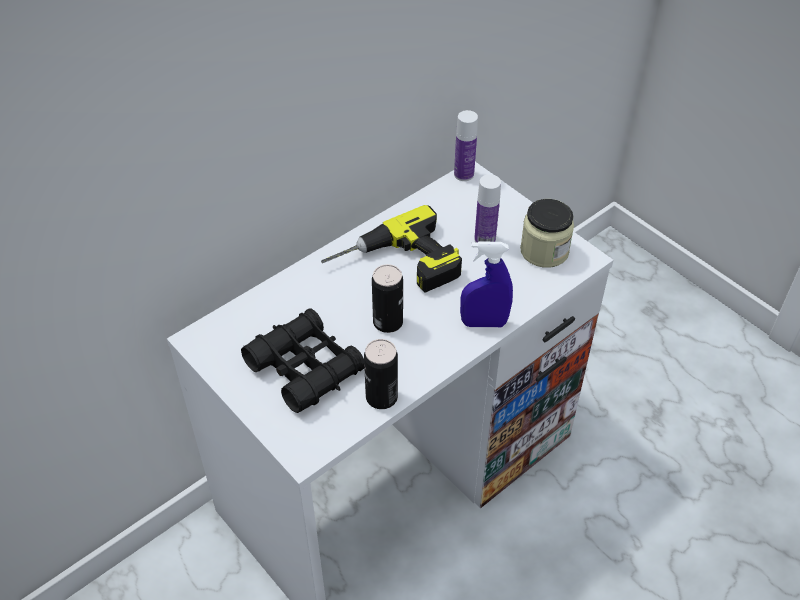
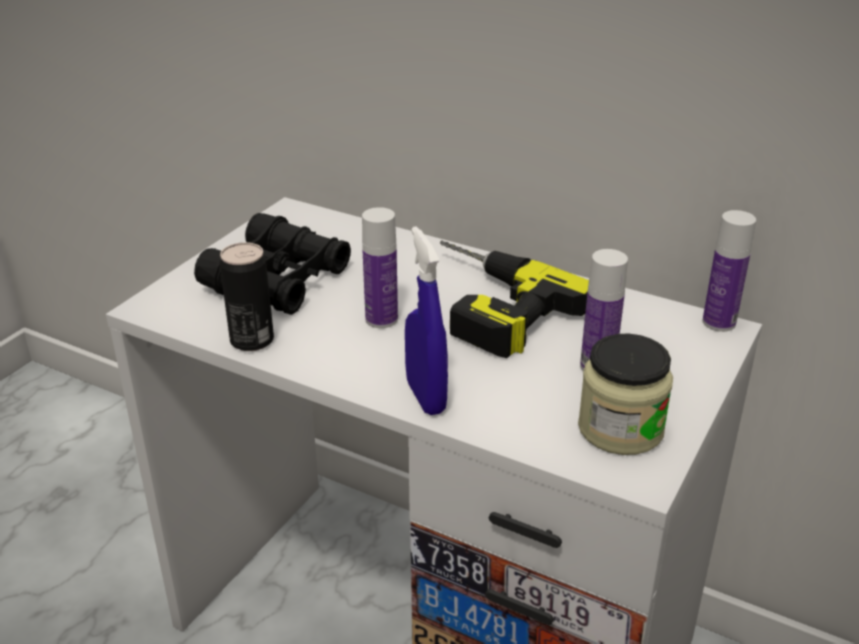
camera: 70 degrees right, 15 degrees down
(388, 322) = (381, 319): can -> bottle

